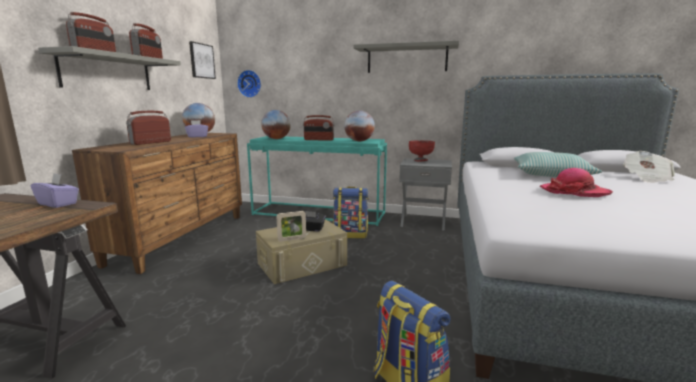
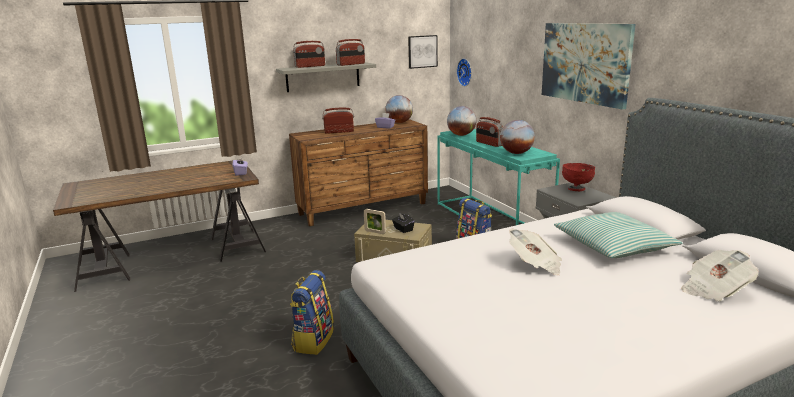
camera: 50 degrees right, 5 degrees up
(407, 59) = (585, 63): grey shelf -> picture
(574, 192) = (535, 265): hat -> newspaper

